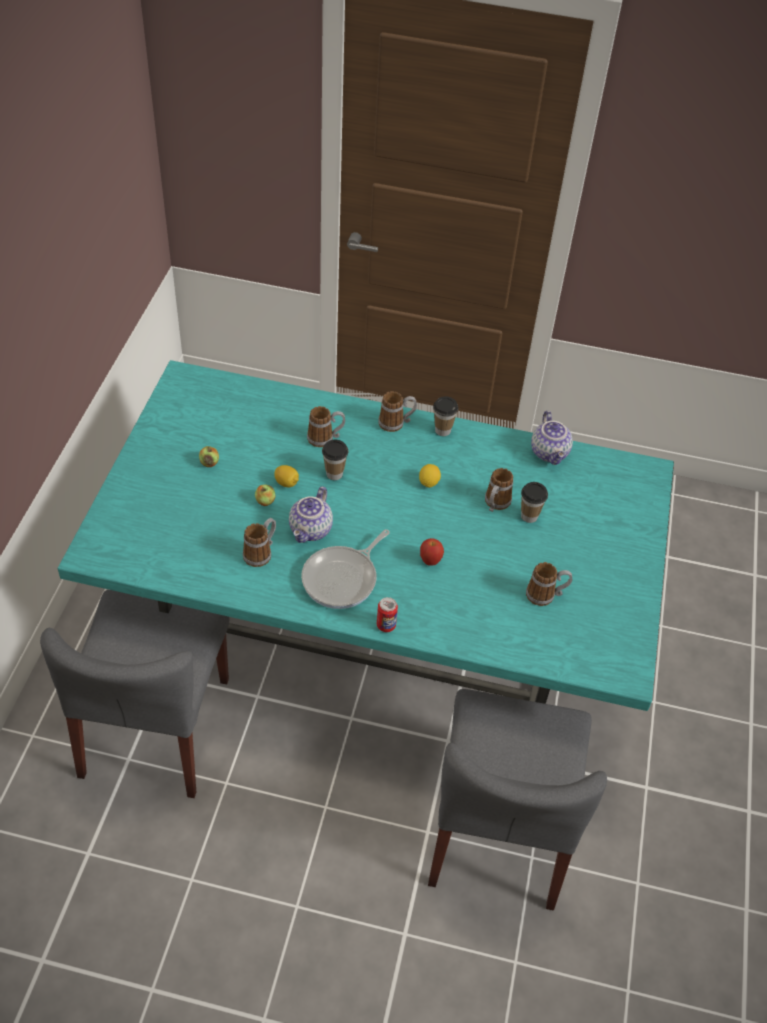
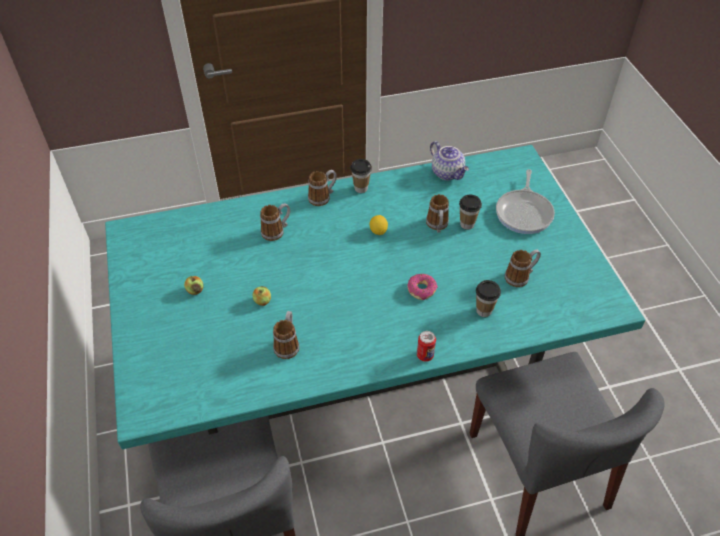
camera: 25 degrees left, 0 degrees up
(286, 483) = (270, 279): lemon -> none
(311, 530) = (315, 307): teapot -> none
(334, 474) = (303, 255): cup -> cup (484, 311)
(343, 578) = (366, 334): frying pan -> frying pan (524, 212)
(430, 561) = (421, 290): apple -> donut

